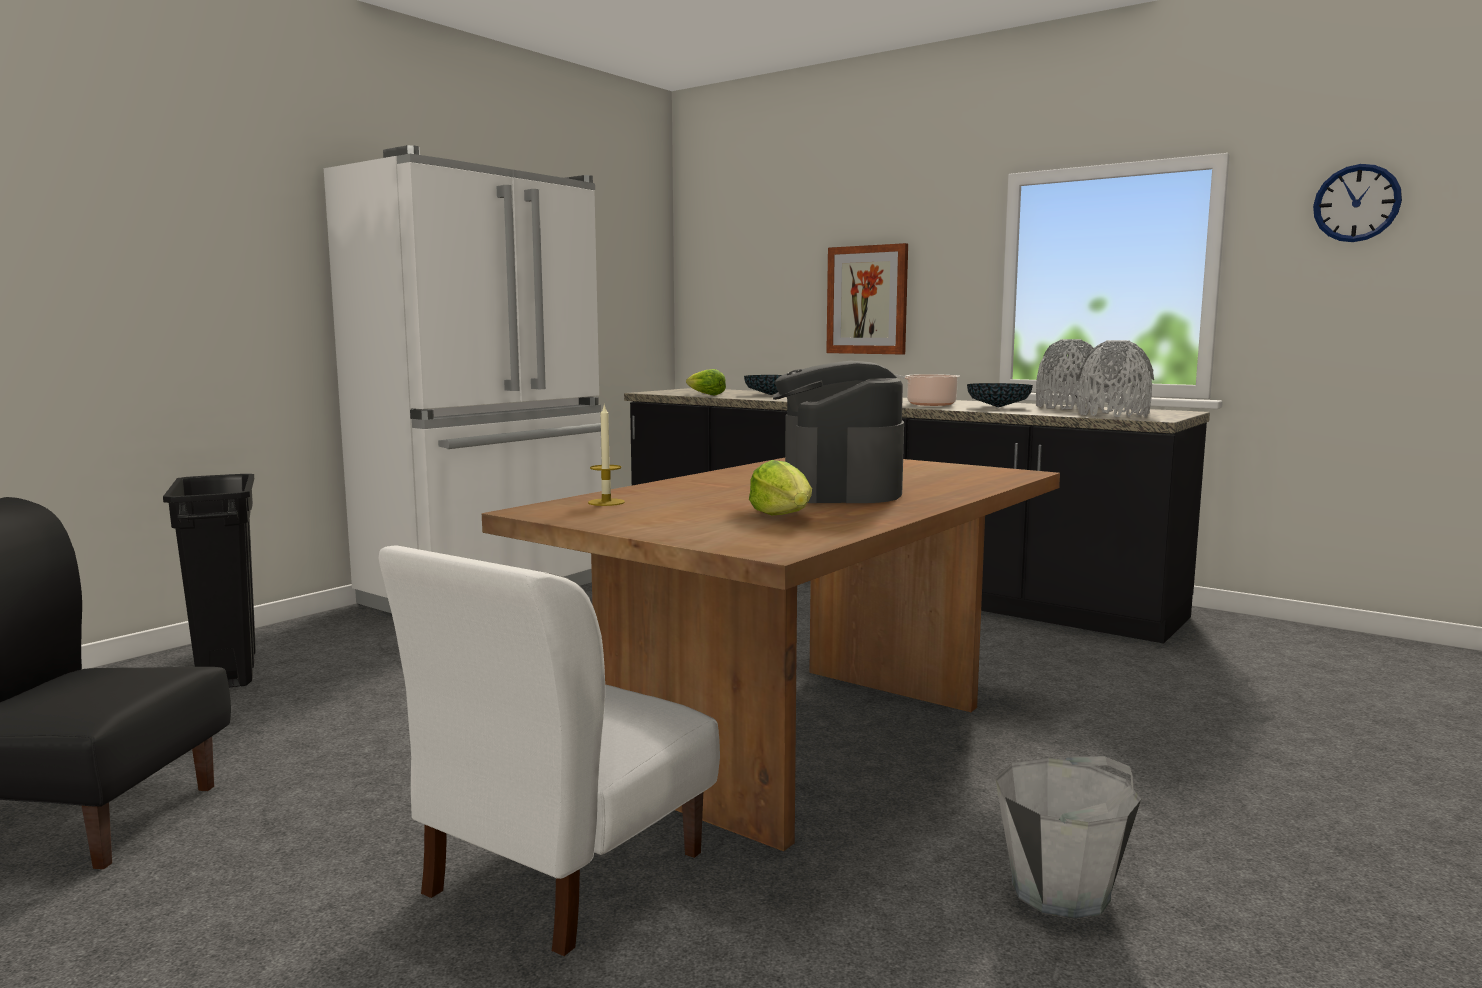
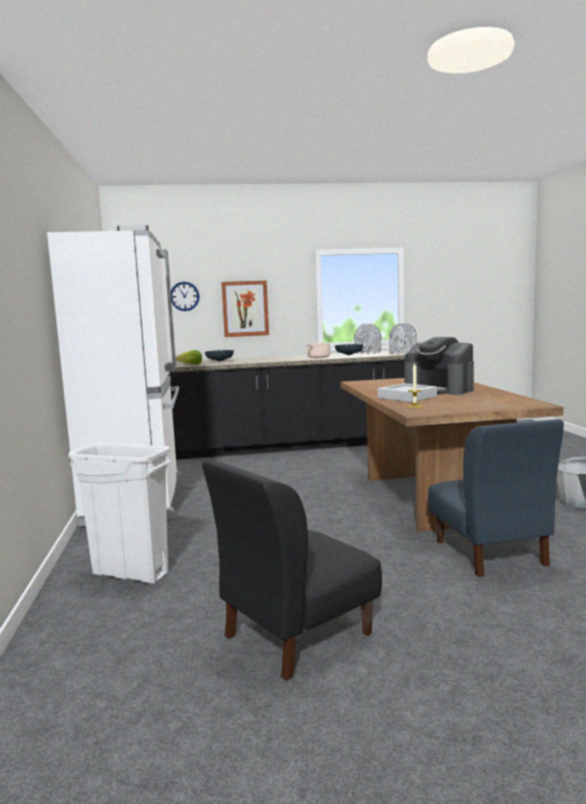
camera: 45 degrees left, 0 degrees up
(228, 671) = (130, 574): black trash can -> white trash can
(563, 872) = (490, 553): white chair -> blue chair
(704, 489) = (407, 397): none -> grey tray
(784, 516) = (482, 398): lettuce -> none
(1356, 203) = (446, 269): wall clock -> wall clock (184, 296)

